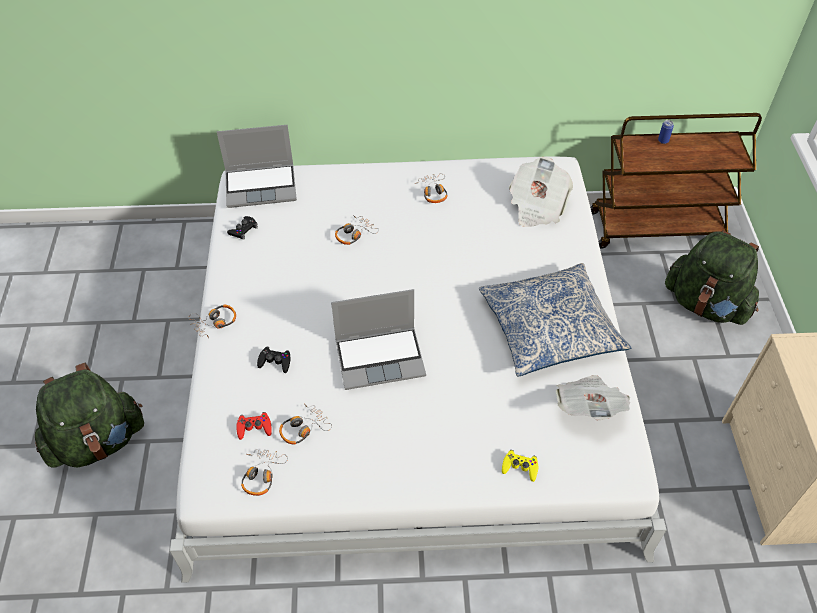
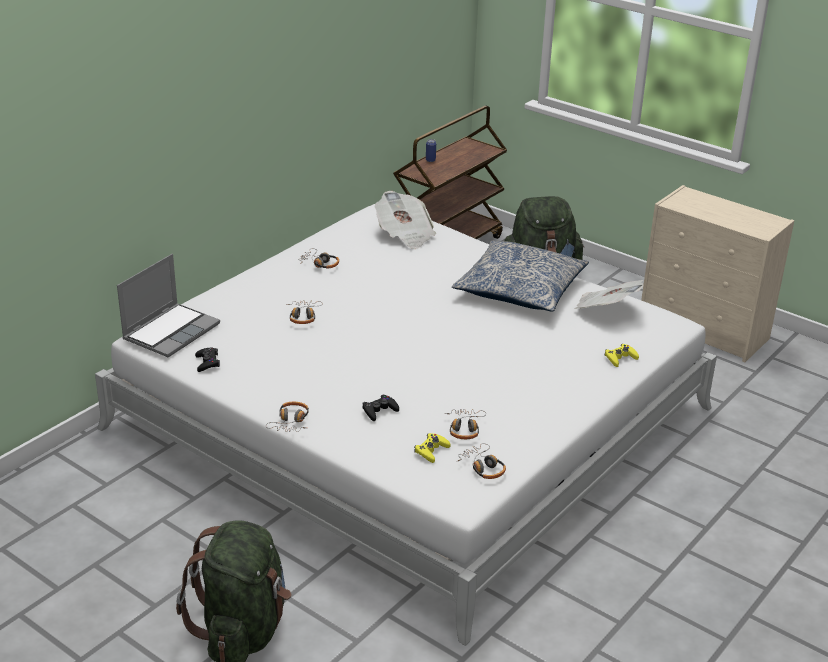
camera: 50 degrees left, 20 degrees down
(254, 427) = (431, 451): red game controller -> yellow game controller
(381, 357) = (447, 362): laptop -> none

